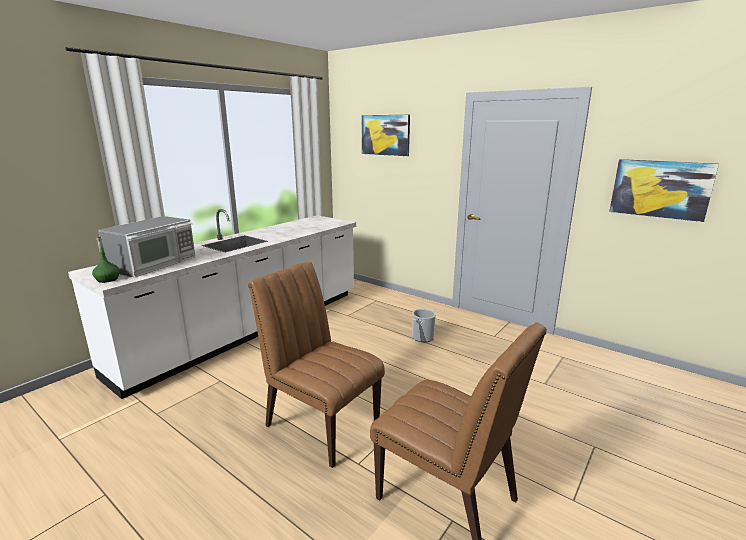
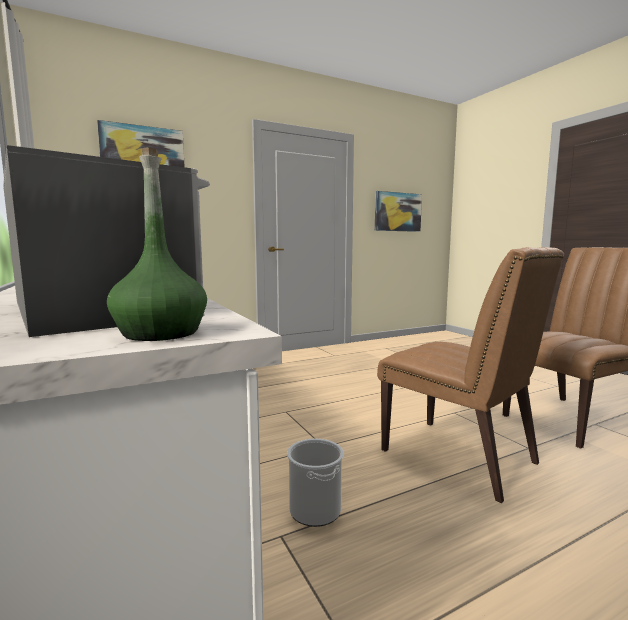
camera: 65 degrees left, 10 degrees down
(322, 426) = (456, 456): brown chair -> brown chair turned 105 degrees counterclockwise
(423, 337) = (306, 376): bucket -> bucket (315, 510)

